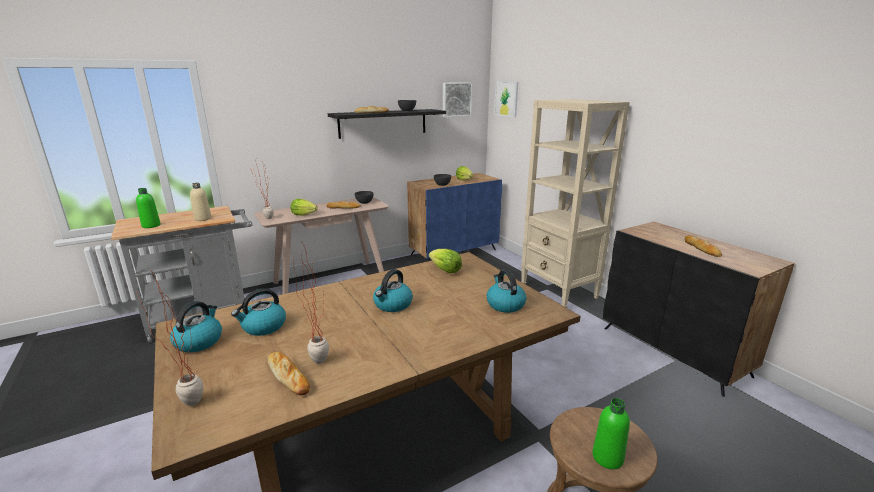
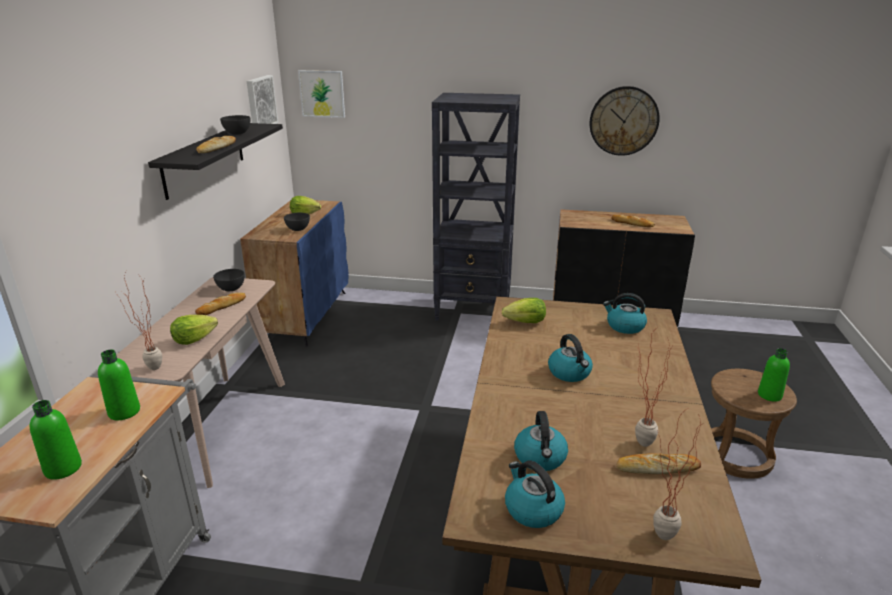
camera: 50 degrees left, 5 degrees up
(203, 219) = (124, 412): beige bottle -> green bottle
(559, 292) = (473, 311): beige bookcase -> black bookcase
(730, 135) = (623, 121): none -> wall clock

